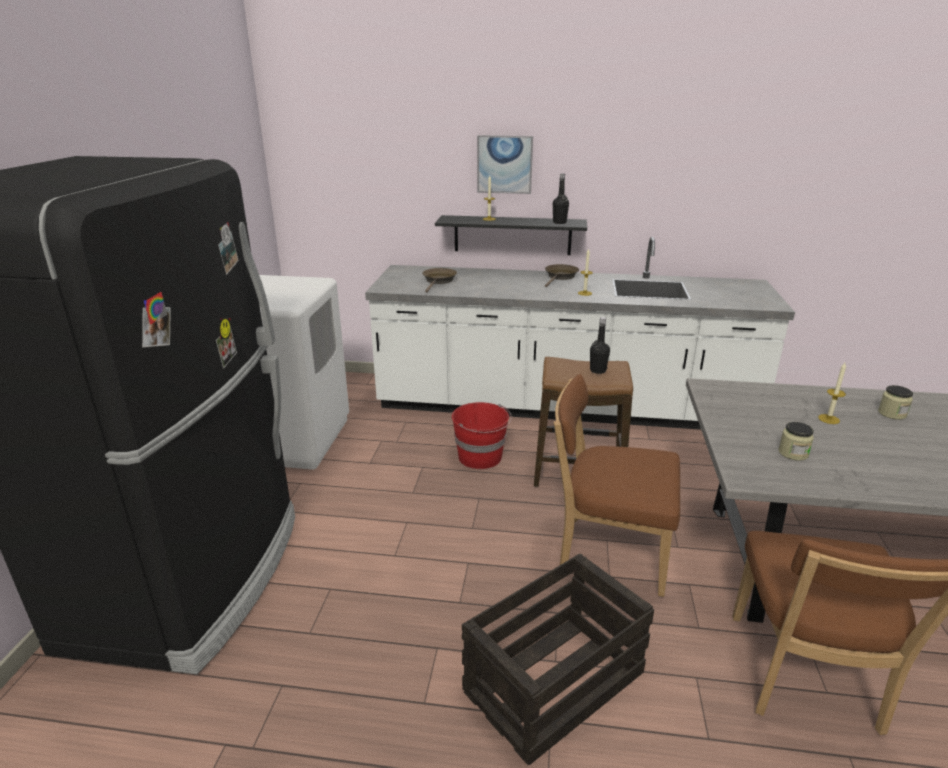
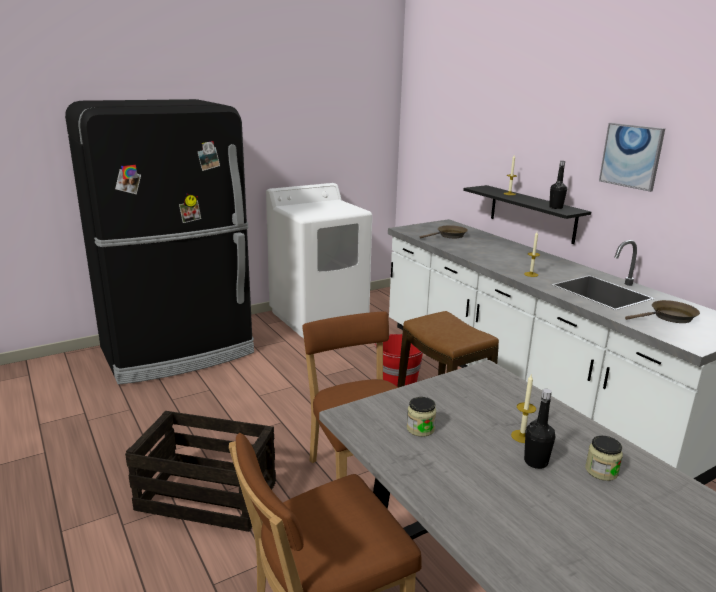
camera: 50 degrees right, 5 degrees down
(504, 164) = (533, 147): picture -> picture (631, 156)
(560, 277) = (547, 260): brown frying pan -> brown frying pan (669, 317)
(598, 370) = (457, 332): black bottle -> black bottle (536, 462)

